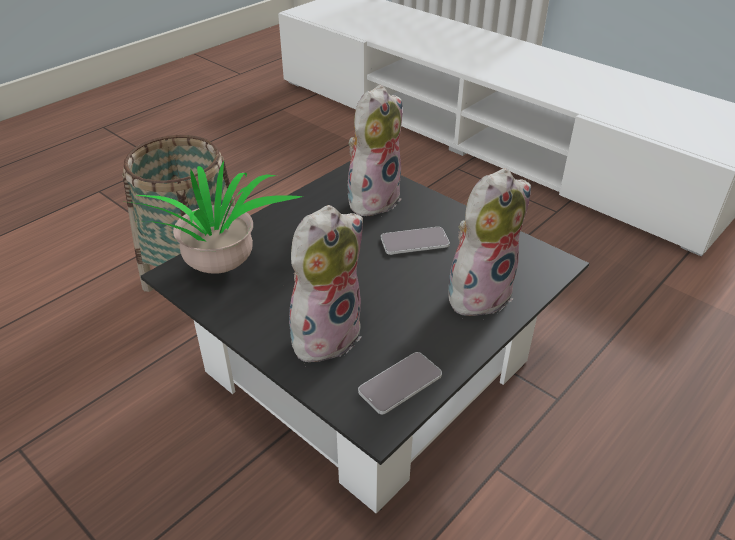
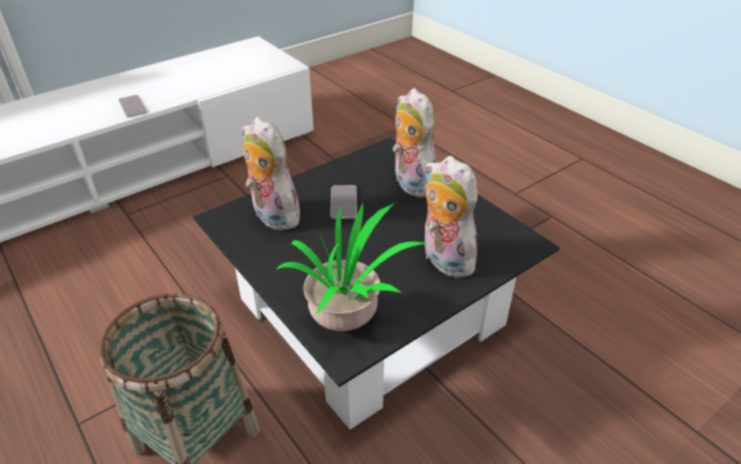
camera: 80 degrees left, 0 degrees up
(400, 383) = (495, 230): phone -> phone (132, 107)

